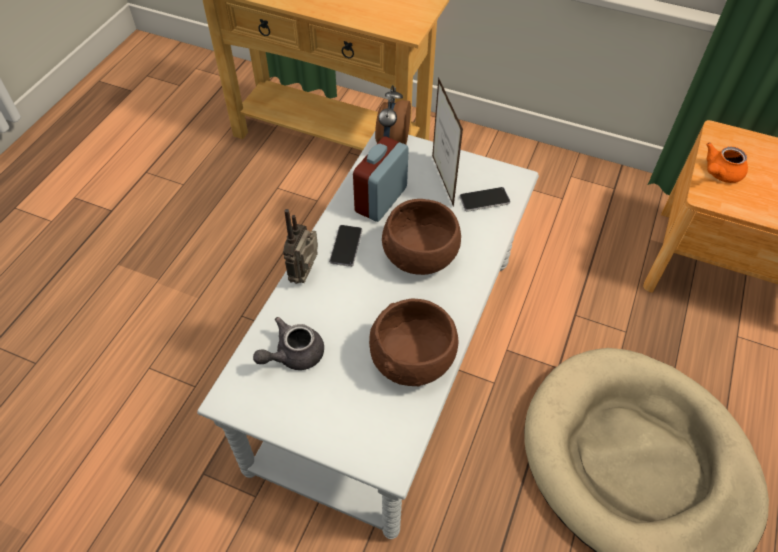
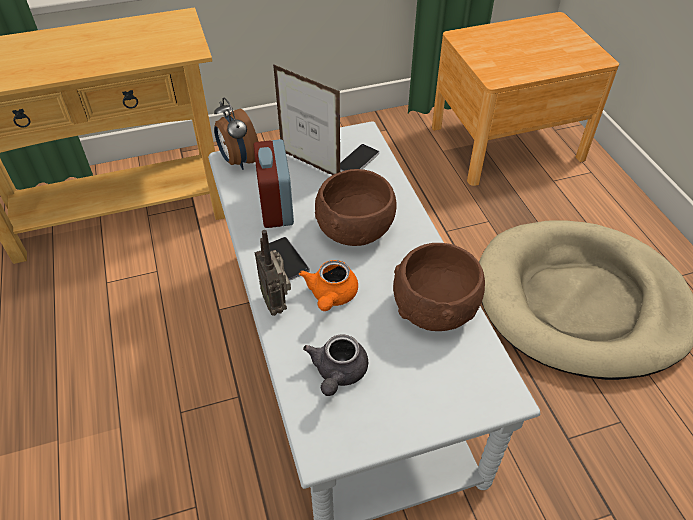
camera: 40 degrees left, 5 degrees down
(719, 174) = (488, 61): orange teapot -> orange teapot (331, 296)

